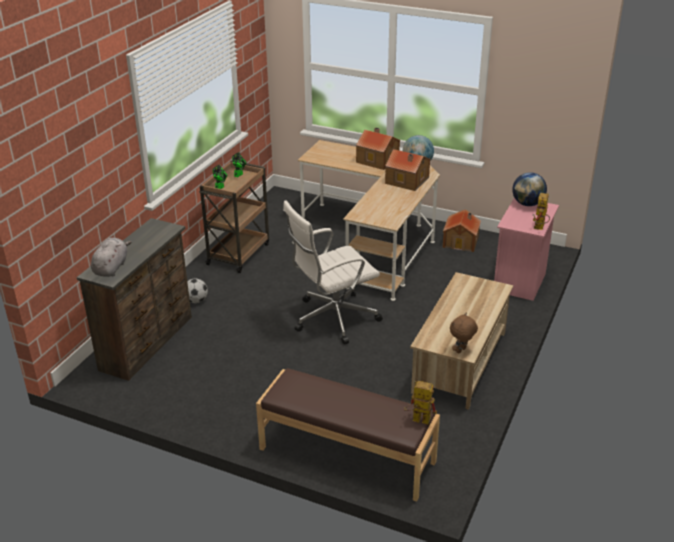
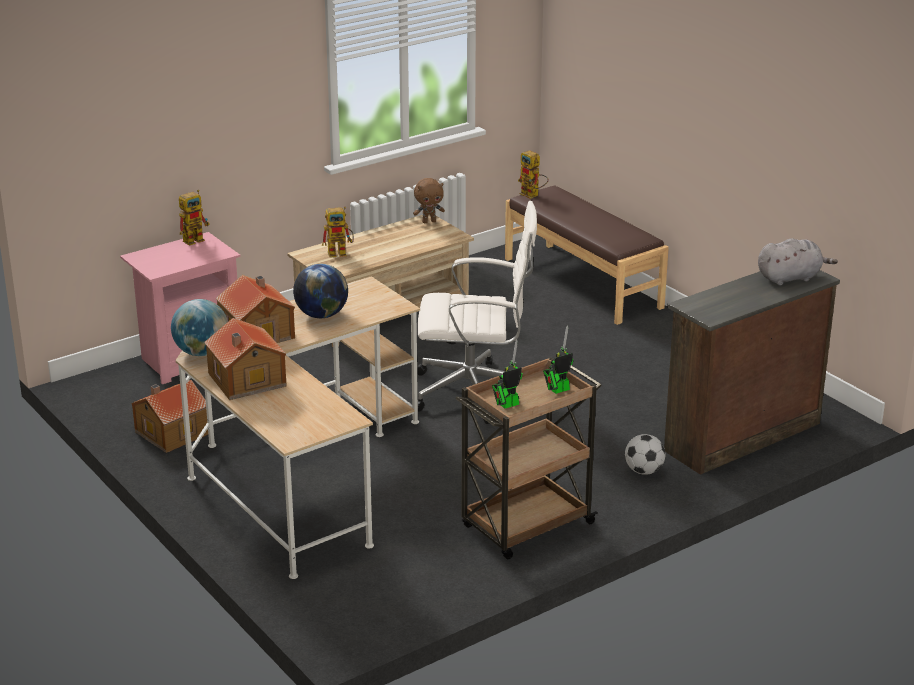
camera: 150 degrees left, 5 degrees down
(111, 267) = (791, 278): grey plush toy -> grey plush toy turned 150 degrees counterclockwise
(480, 297) = (341, 253): none -> toy robot
(527, 204) = (154, 266): globe -> globe (321, 315)

